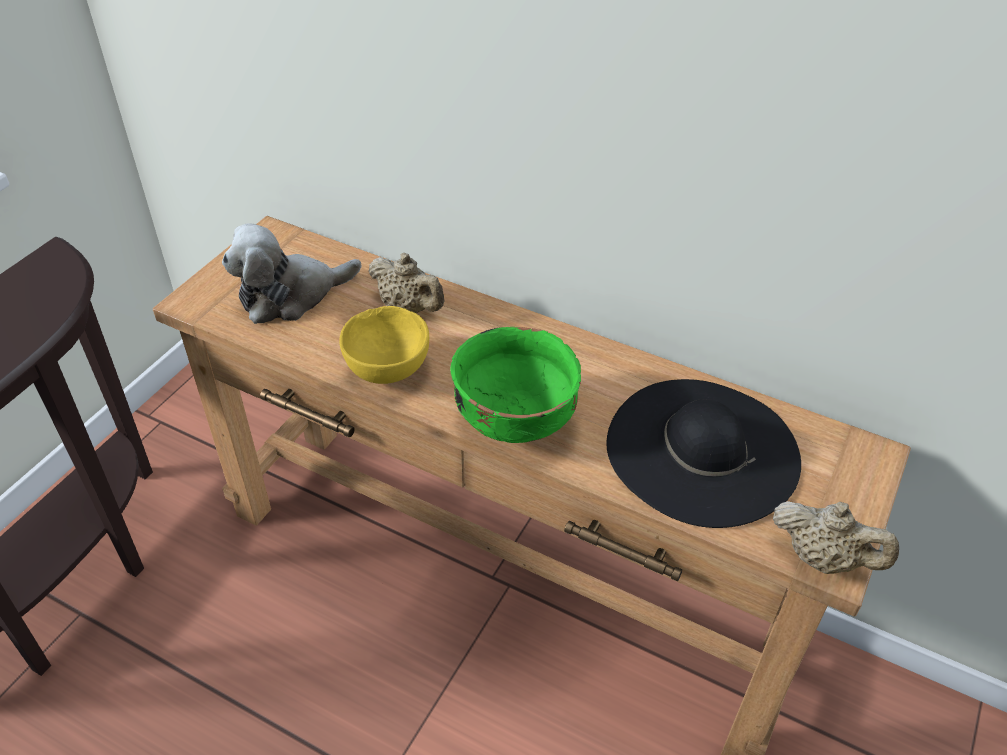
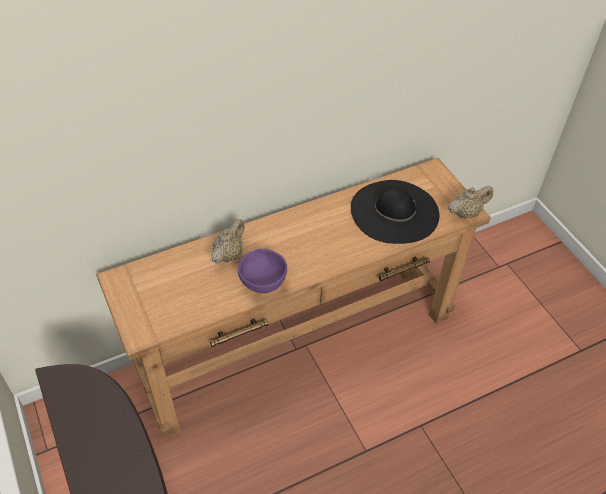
camera: 55 degrees left, 5 degrees up
(290, 295) = (175, 293): plush toy -> none
(389, 368) = (262, 282): yellow bowl -> purple bowl
(409, 308) = (228, 254): beige teapot -> beige teapot turned 45 degrees counterclockwise
(515, 420) = (331, 256): green bowl -> none

